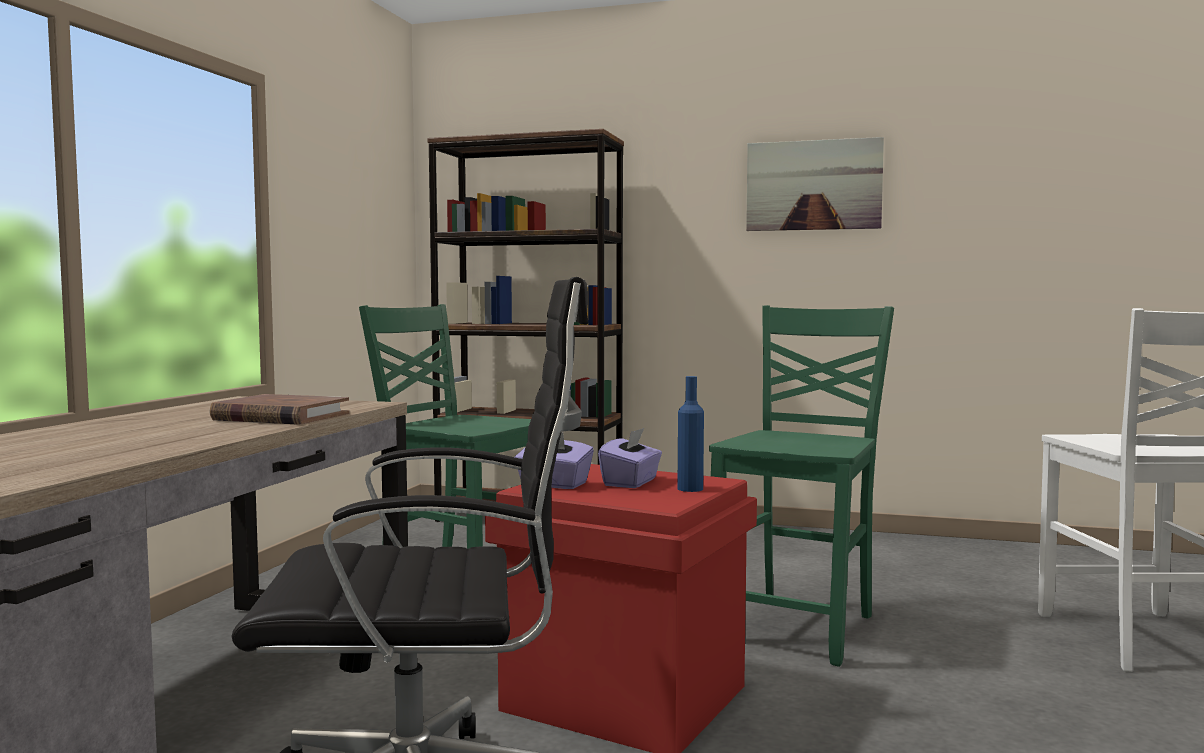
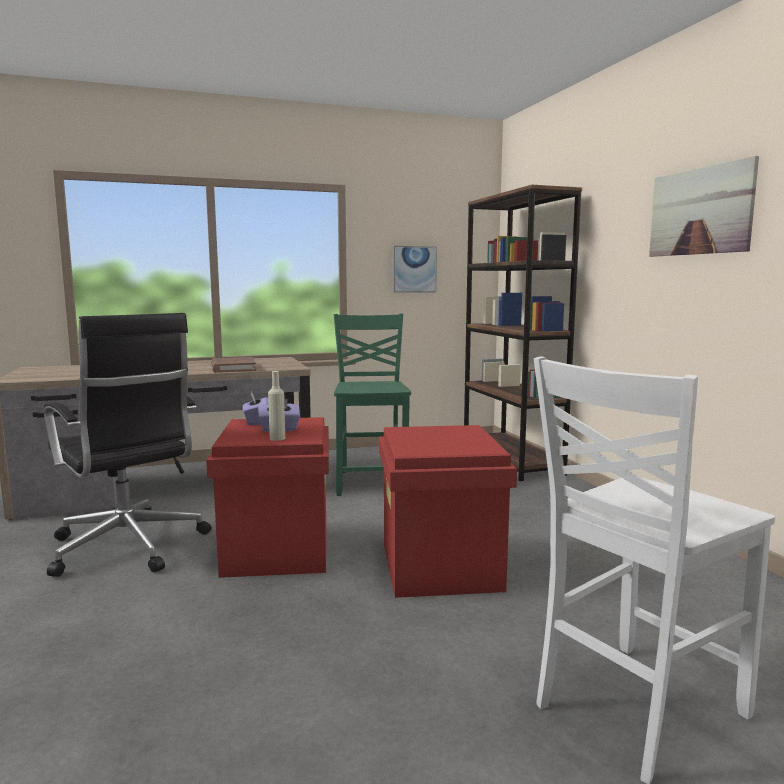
camera: 55 degrees right, 5 degrees up
(342, 237) = (414, 269): none -> picture
(690, 489) = (277, 438): blue bottle -> beige bottle
(798, 628) = (441, 567): green chair -> red storage box

